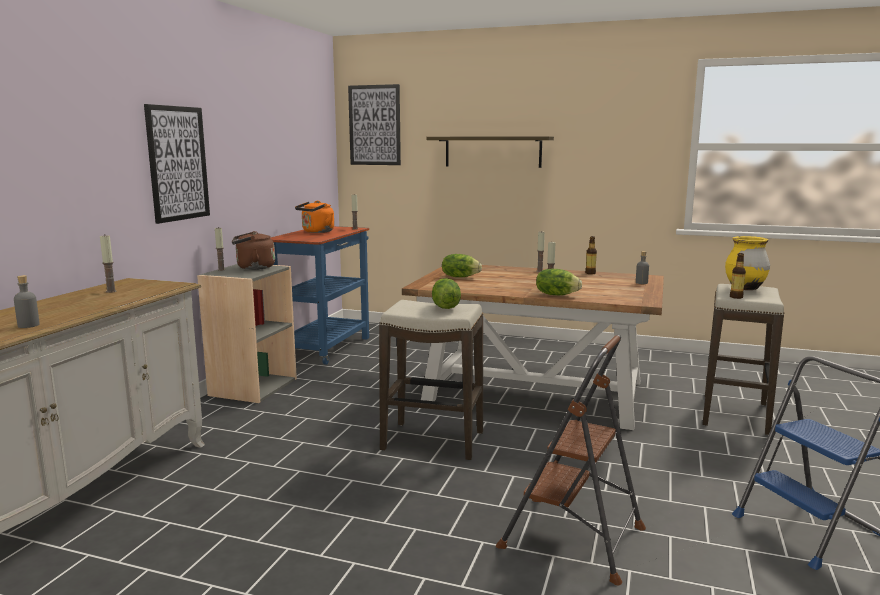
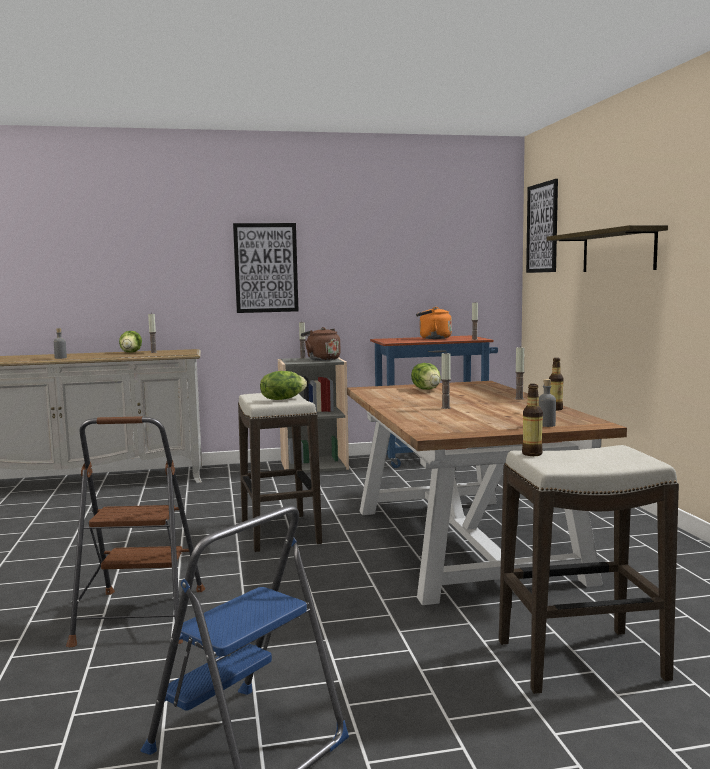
camera: 60 degrees right, 5 degrees down
(556, 295) = (405, 413): lettuce -> lettuce (131, 352)
(745, 288) = (613, 453): yellow vase -> none

